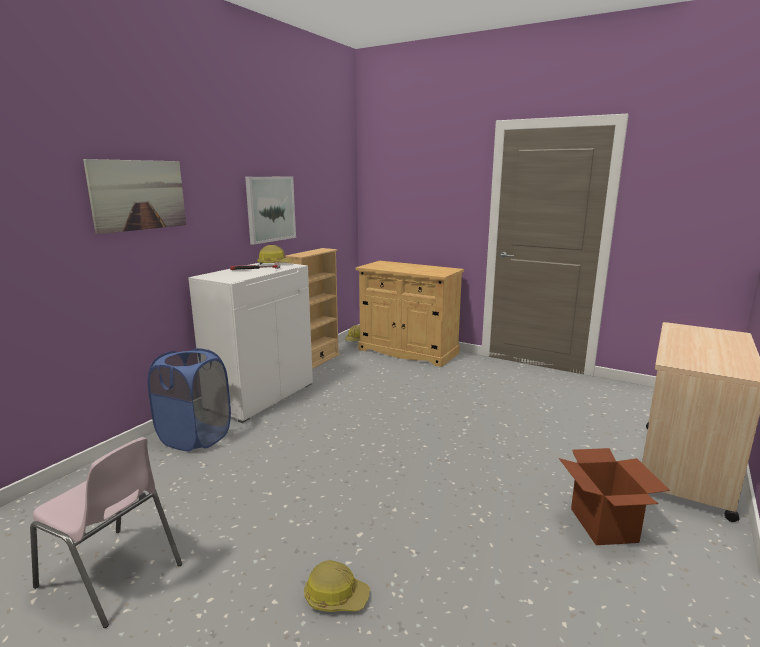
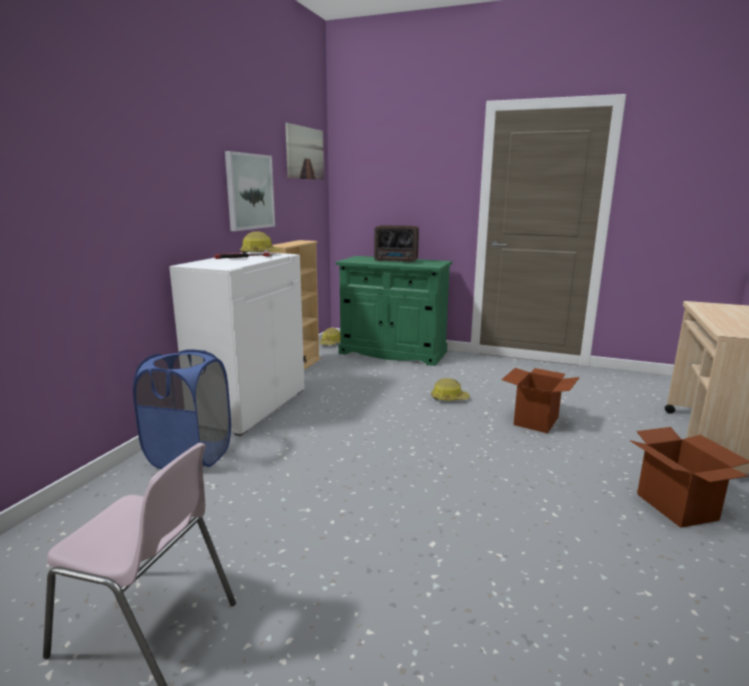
camera: 10 degrees left, 0 degrees up
(138, 195) = (114, 160): picture -> picture (305, 153)
(335, 596) = (438, 616): hard hat -> hard hat (449, 398)
(408, 351) = (393, 352): beige cabinet -> green cabinet
(411, 268) = (397, 261): none -> radio
(510, 429) = (536, 421): none -> cardboard box

